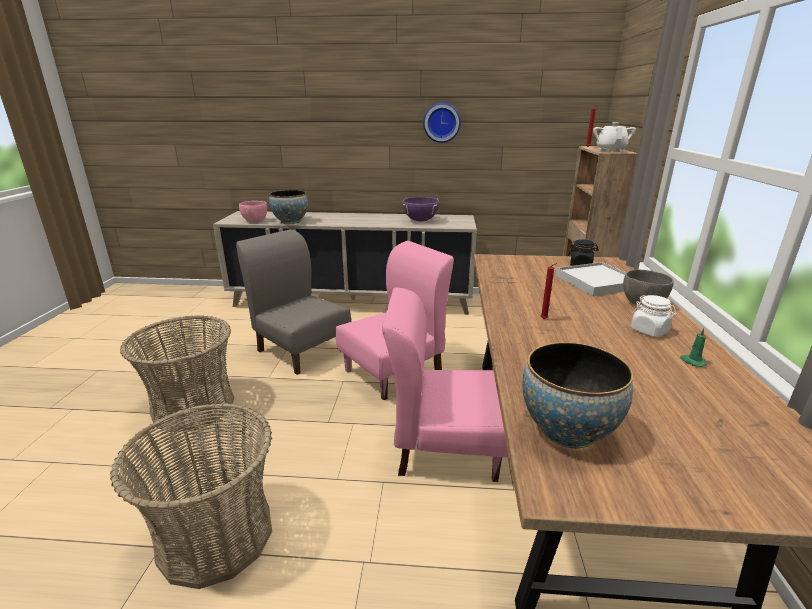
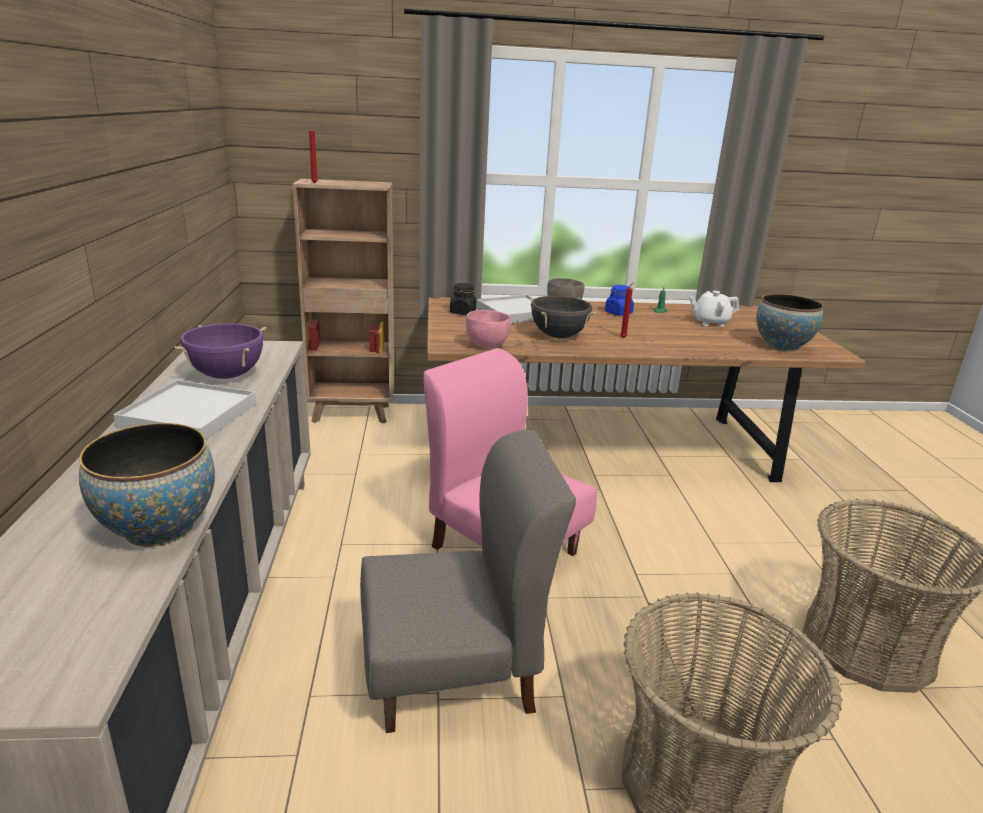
camera: 100 degrees left, 0 degrees up
(254, 221) = (108, 608): pink bowl -> pink bowl (487, 346)
(301, 350) = (452, 672): grey chair -> grey chair turned 135 degrees counterclockwise
(376, 219) = (189, 415): none -> white tray
(441, 122) = (134, 171): wall clock -> none
(445, 447) = (639, 507): pink chair -> none
(531, 292) = (558, 336): none -> black cooking pot
(610, 151) = (366, 183): white teapot -> white teapot (710, 322)
(649, 331) = (618, 313): white jar -> blue jar

